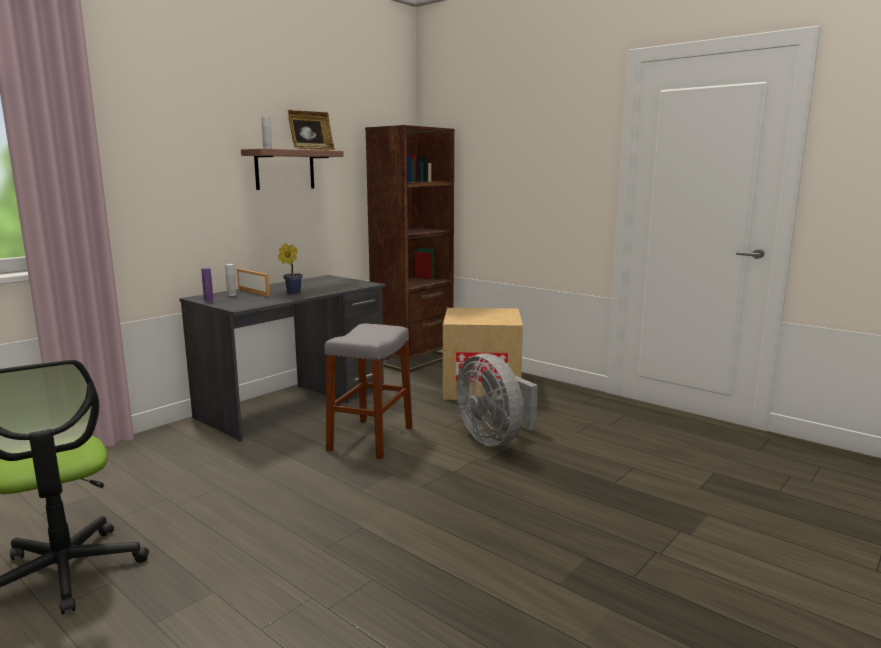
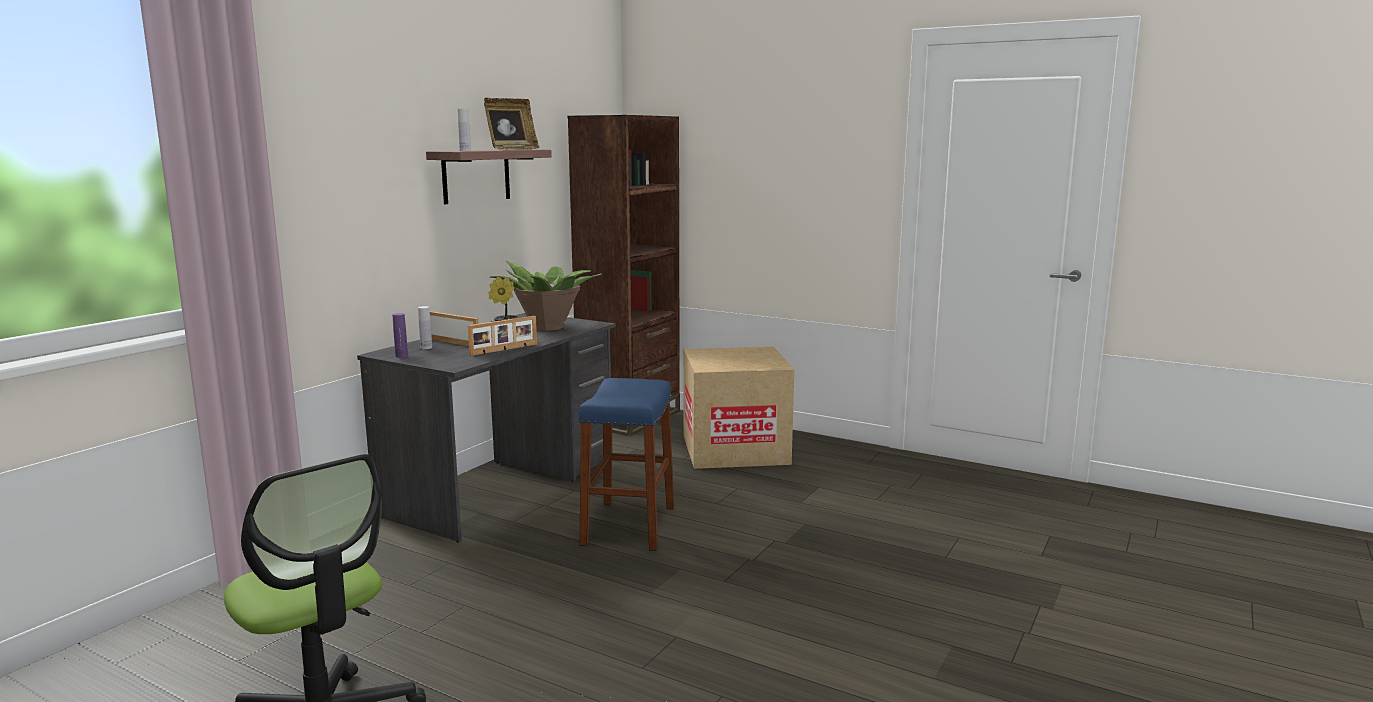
camera: 10 degrees left, 0 degrees up
(285, 298) = (504, 350): none -> picture frame
(332, 284) = (548, 327): none -> potted plant
(371, 438) = (629, 525): grey stool -> blue stool
(495, 439) = (783, 515): grey fan -> none

